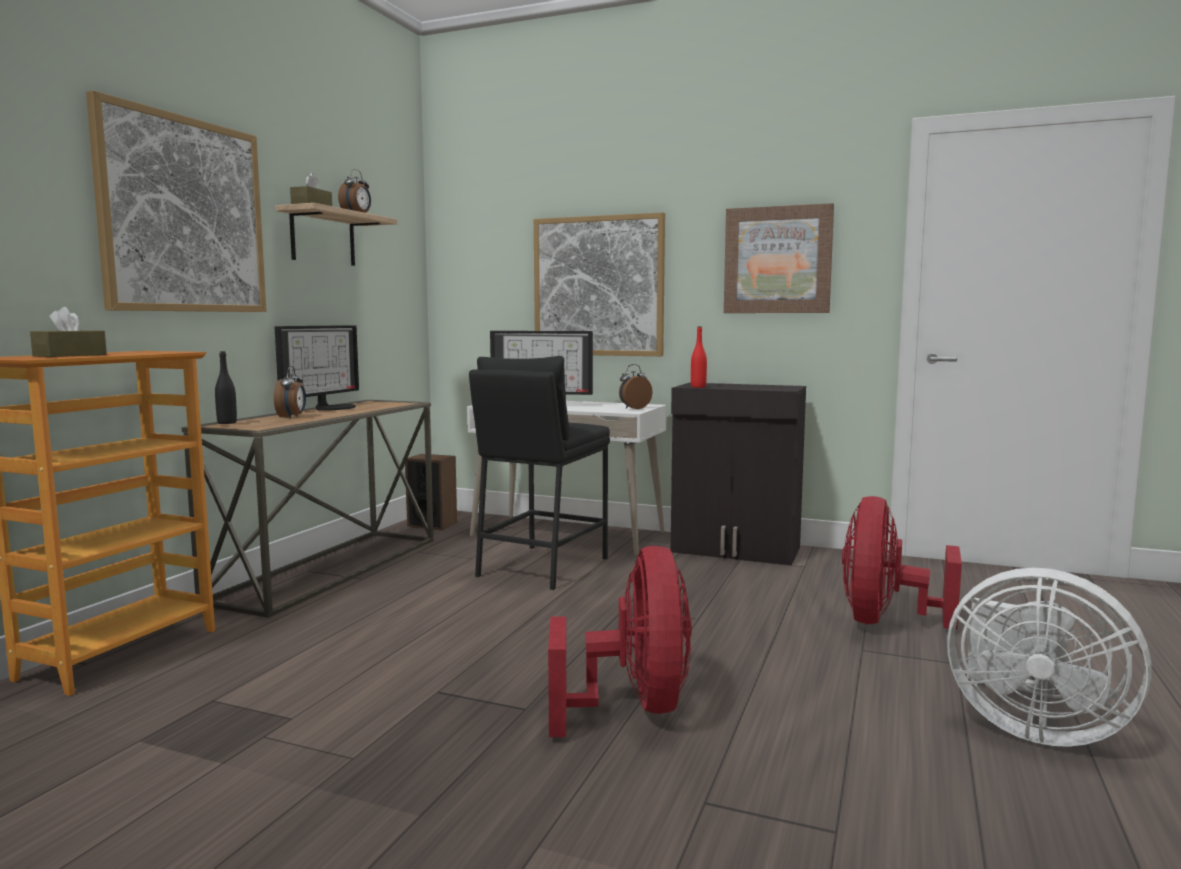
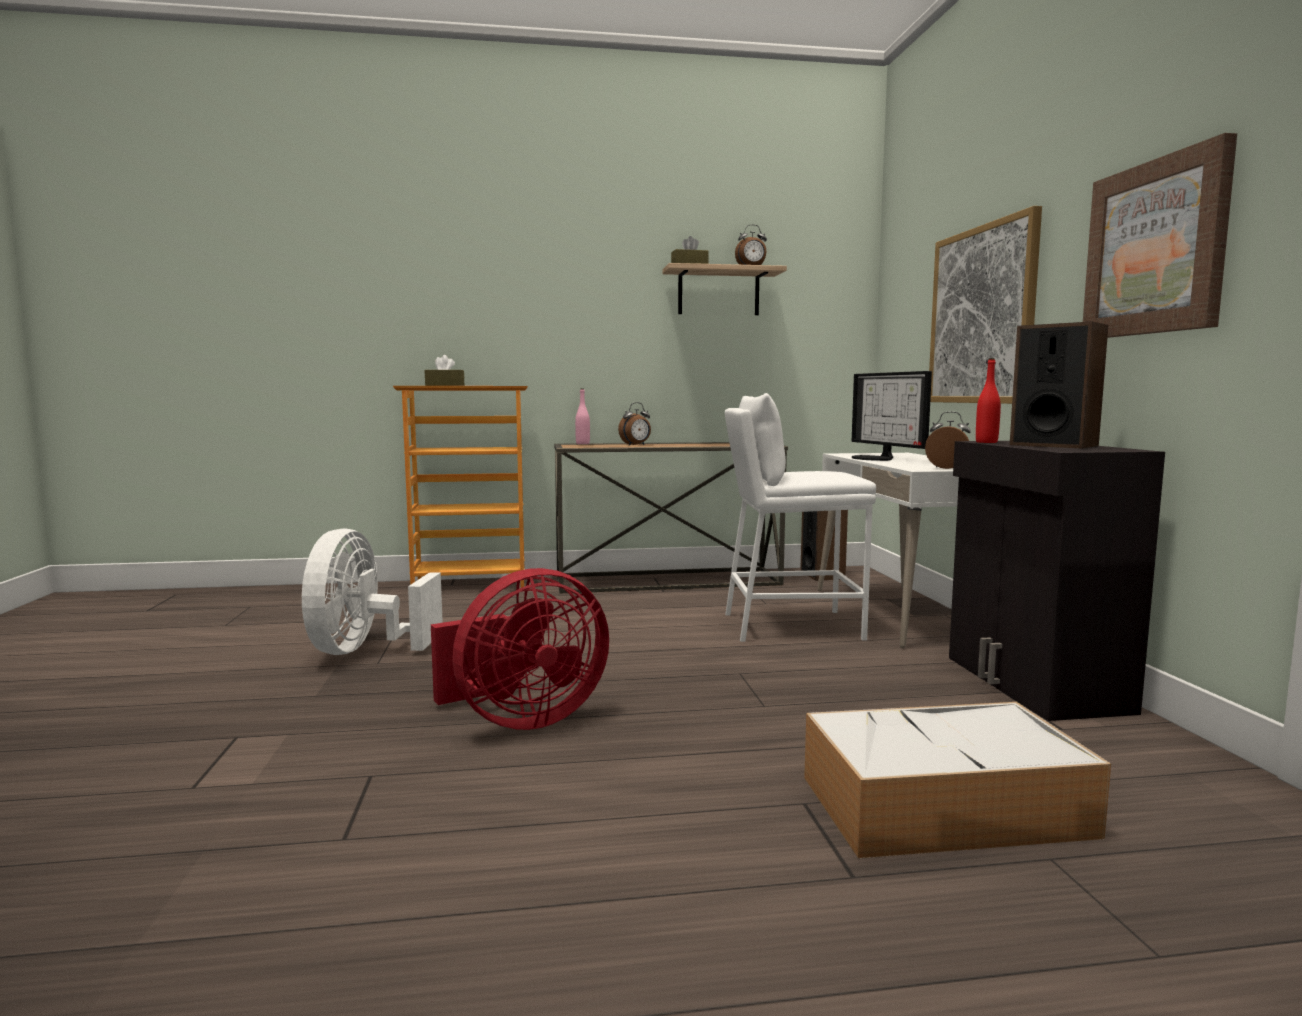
camera: 60 degrees right, 0 degrees up
(183, 215) = (569, 287): picture -> none
(227, 423) = (582, 444): black bottle -> pink bottle
(332, 407) = (698, 443): monitor -> none
(541, 567) = (791, 626): black stool -> white stool
(742, 386) = (1053, 445): none -> speaker
(885, 621) = (940, 807): red fan -> storage box
(1030, 727) = (684, 953): white fan -> white fan (364, 650)

